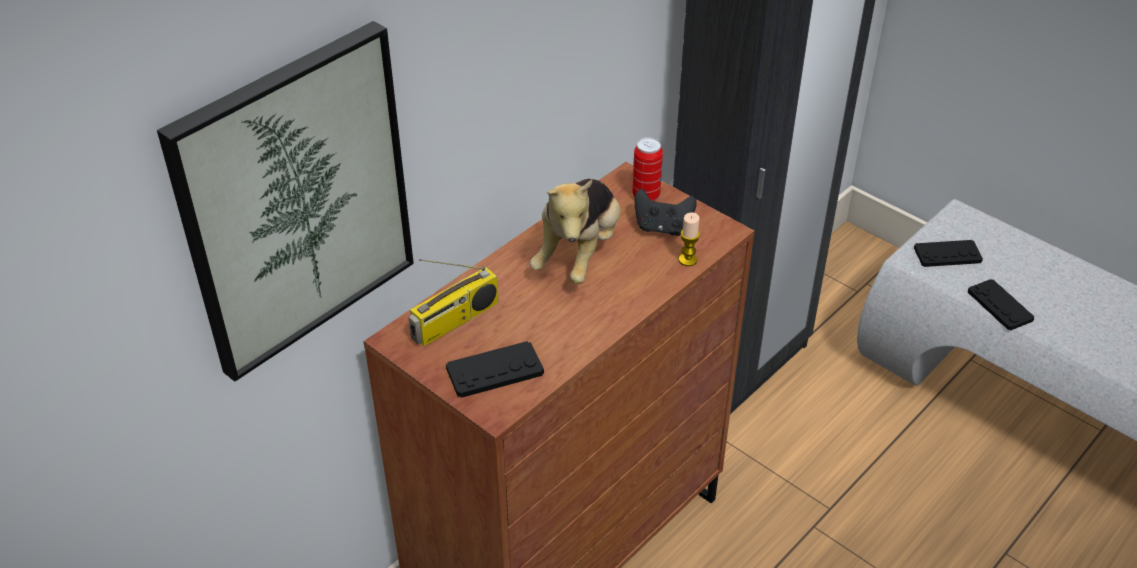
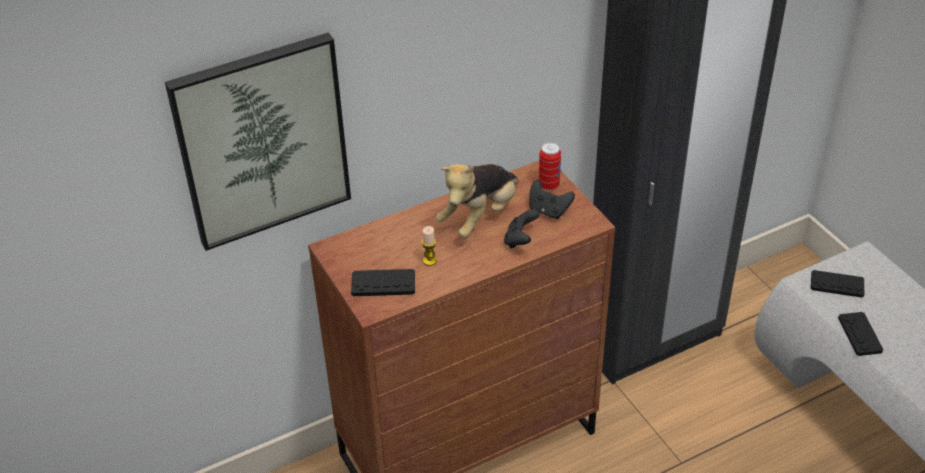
camera: 20 degrees right, 0 degrees up
(455, 321) = (373, 245): radio -> none
(646, 272) = (520, 240): none -> black game controller
(687, 260) = (554, 238): candle -> candle (429, 261)

